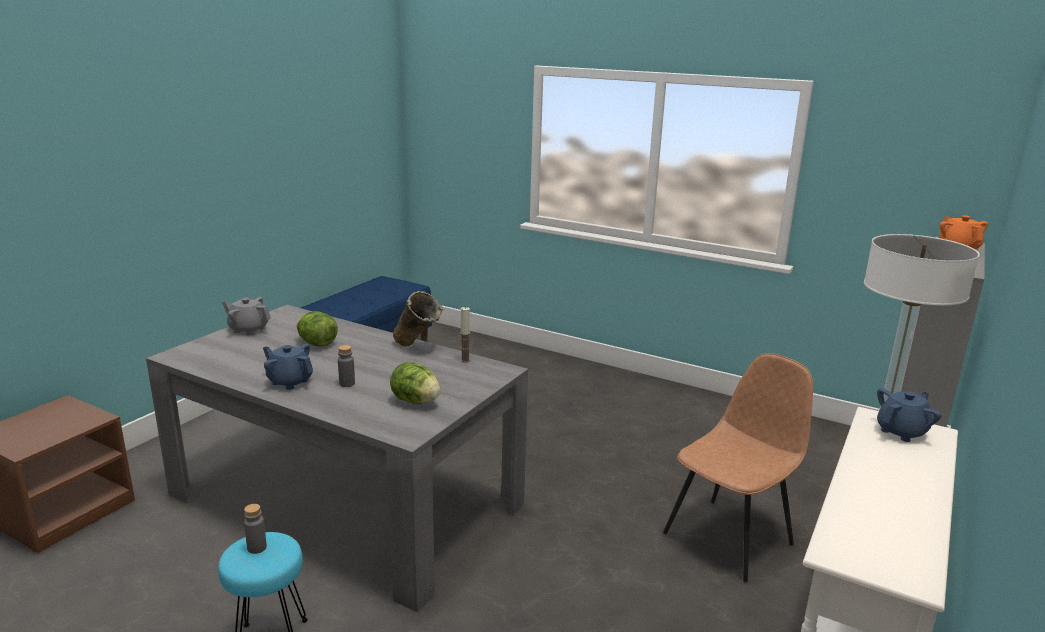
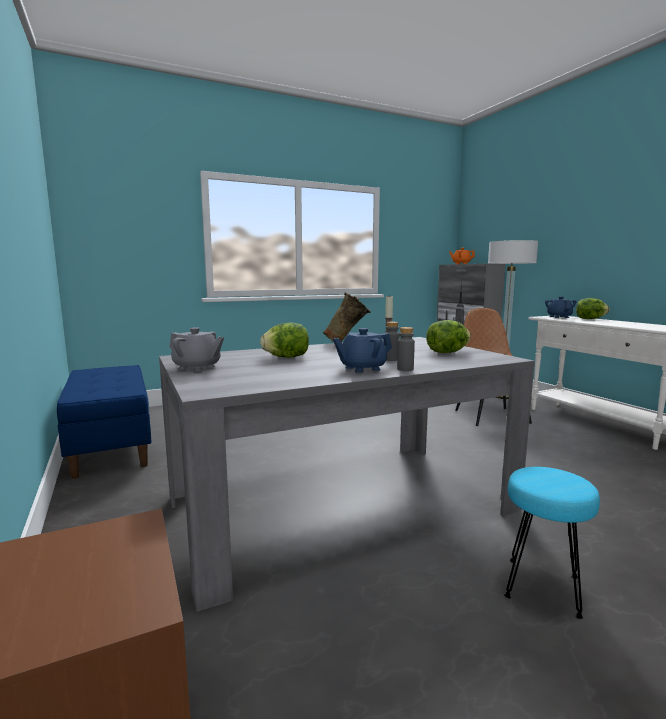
camera: 55 degrees left, 10 degrees down
(248, 329) = (197, 367): grey teapot -> grey teapot turned 120 degrees counterclockwise
(257, 548) = (544, 480): grey bottle -> grey bottle (405, 369)
(917, 463) = (590, 319): none -> lettuce

